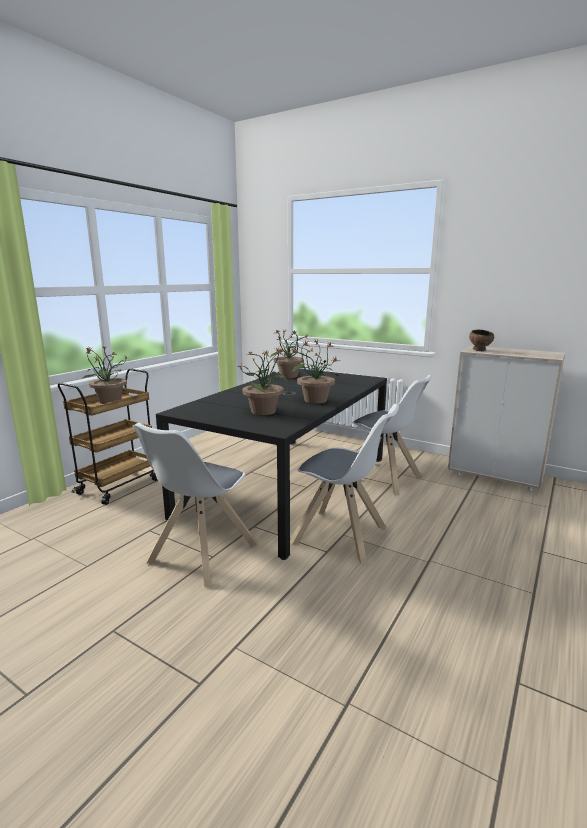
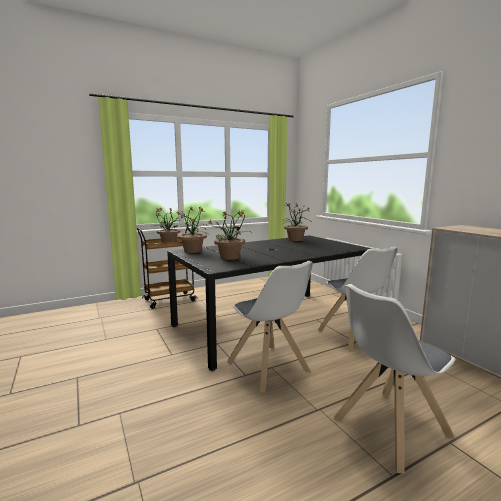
camera: 30 degrees right, 5 degrees down
(201, 554) = (166, 351): chair -> chair (388, 428)
(315, 400) = (280, 256): potted plant -> potted plant (192, 251)
(480, 350) = (456, 228): brown bowl -> none

